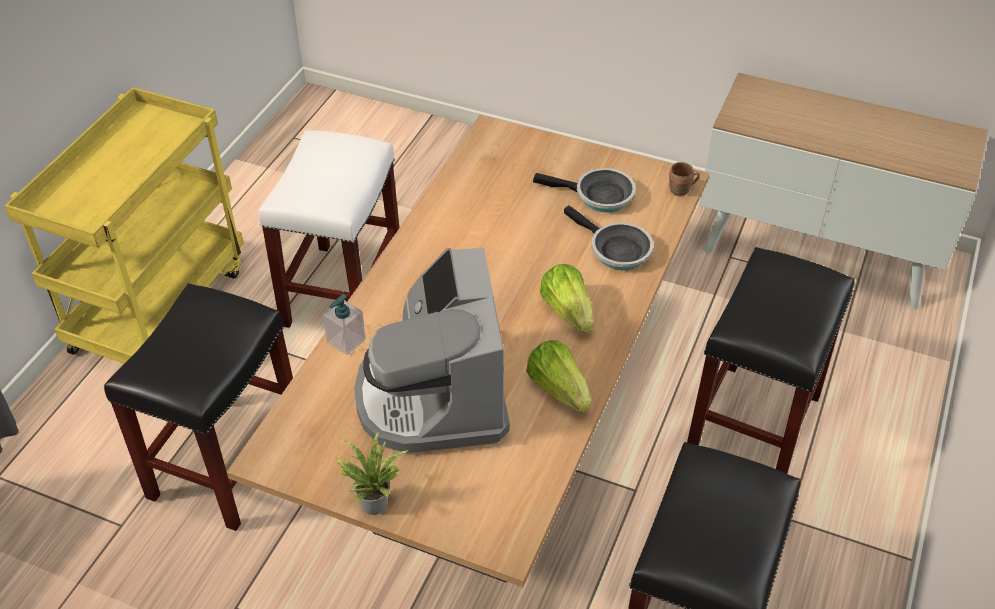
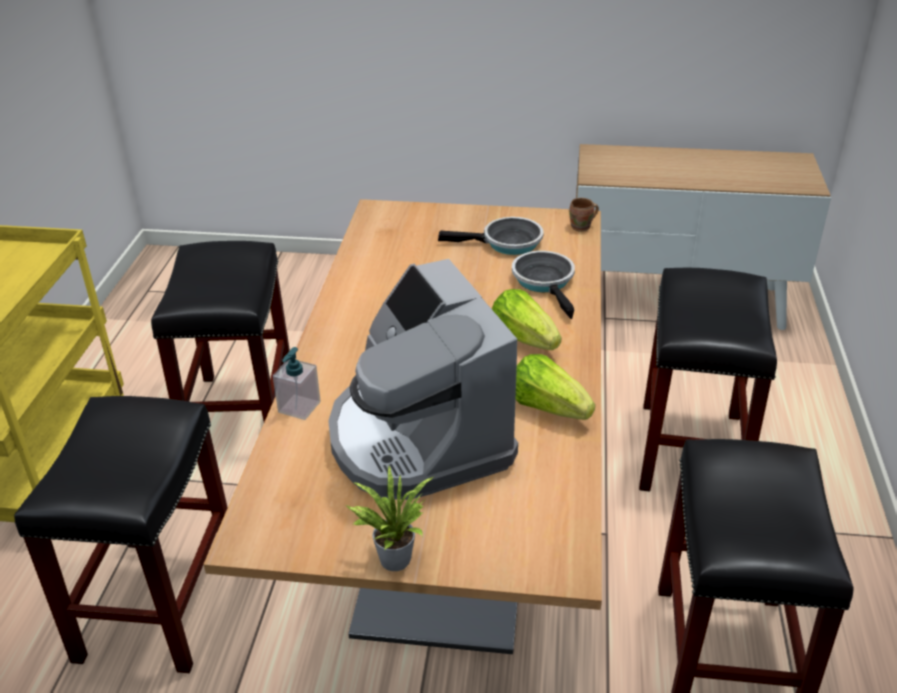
camera: 15 degrees left, 10 degrees down
(342, 291) = (240, 413): white stool -> black stool
(616, 250) = (545, 282): frying pan -> frying pan turned 135 degrees counterclockwise

